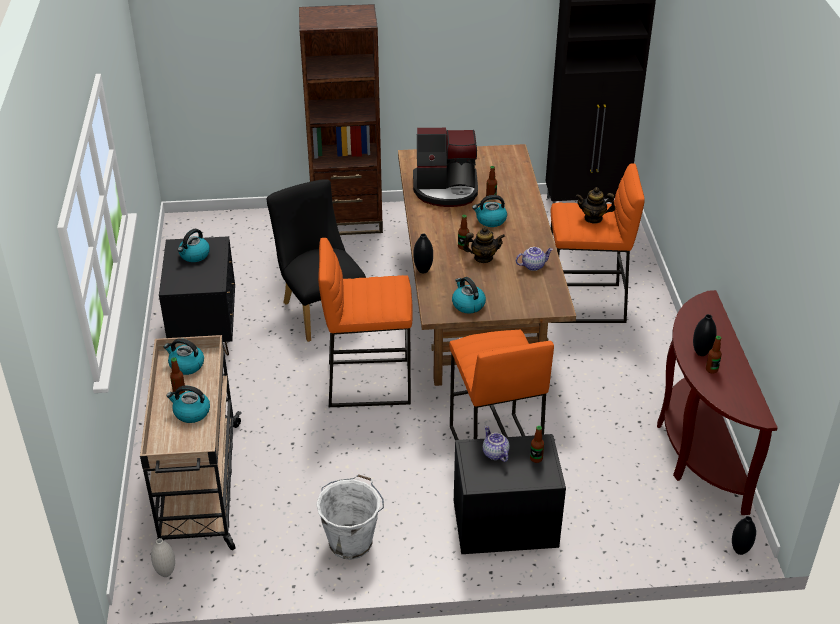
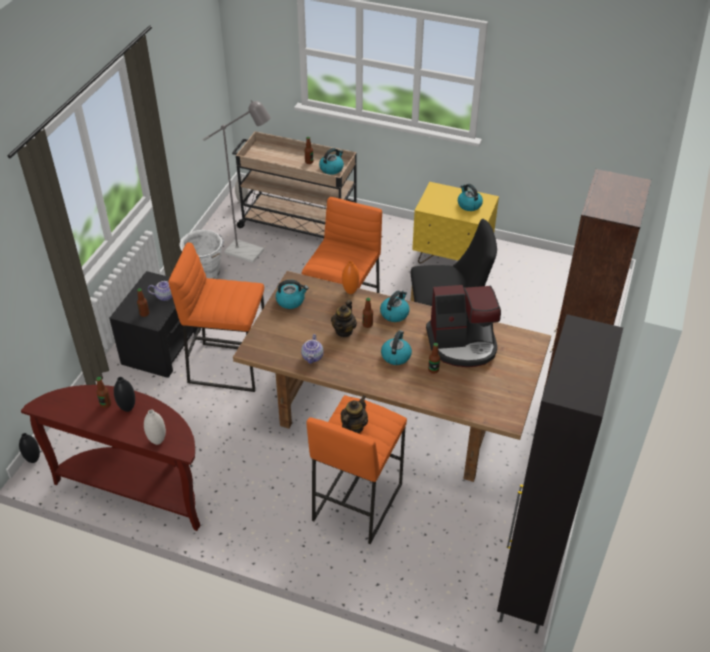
camera: 115 degrees right, 5 degrees up
(191, 412) = (285, 162): kettle -> kettle (394, 313)
(205, 333) = (452, 258): black nightstand -> yellow nightstand
(284, 513) = (250, 253): none -> grey floor lamp
(423, 270) = (350, 291): black vase -> orange vase
(446, 189) = (462, 344): coffee machine -> coffee machine turned 120 degrees counterclockwise
(715, 317) = (157, 440): none -> white vase

